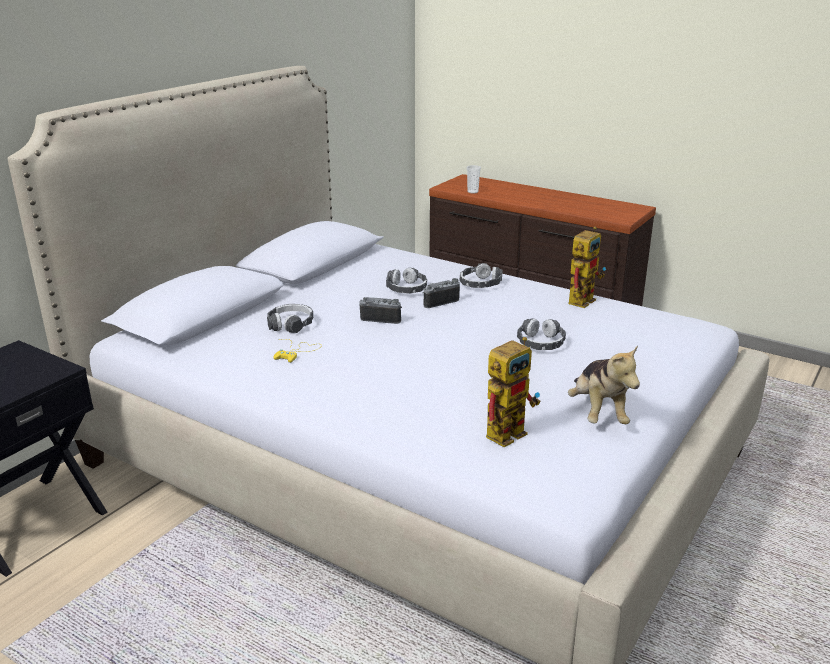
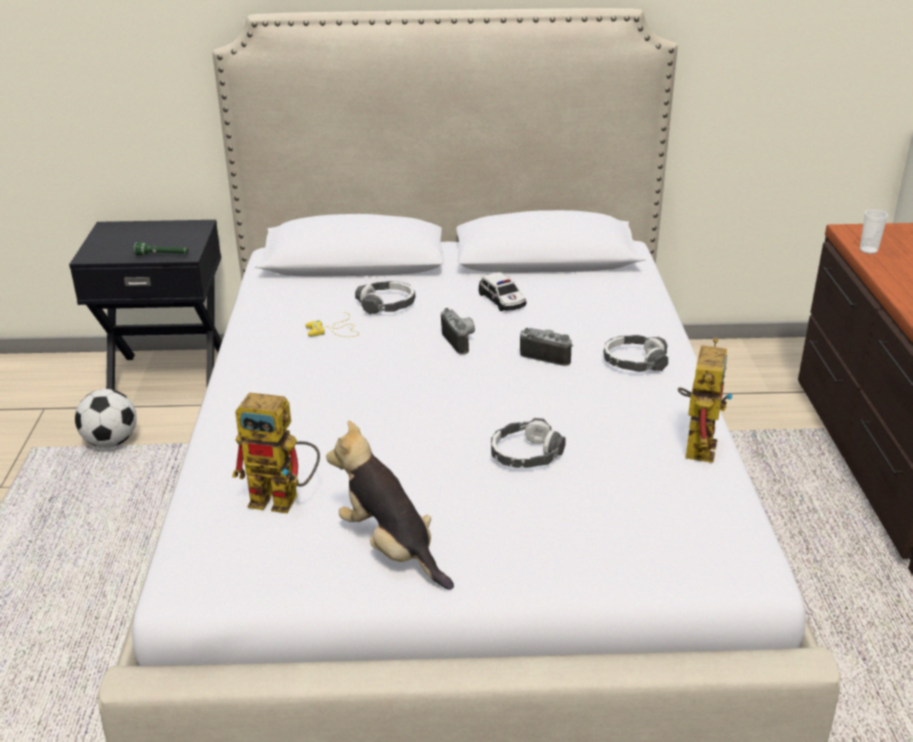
camera: 55 degrees right, 5 degrees up
(40, 379) = (162, 255): none -> green flashlight
(75, 592) = (111, 442): none -> football
(348, 291) = (502, 300): none -> toy car
(406, 288) = (554, 326): headphones -> none
(582, 299) = (697, 443): toy robot -> toy robot turned 75 degrees counterclockwise
(598, 413) = (391, 548): plush toy -> plush toy turned 90 degrees clockwise

